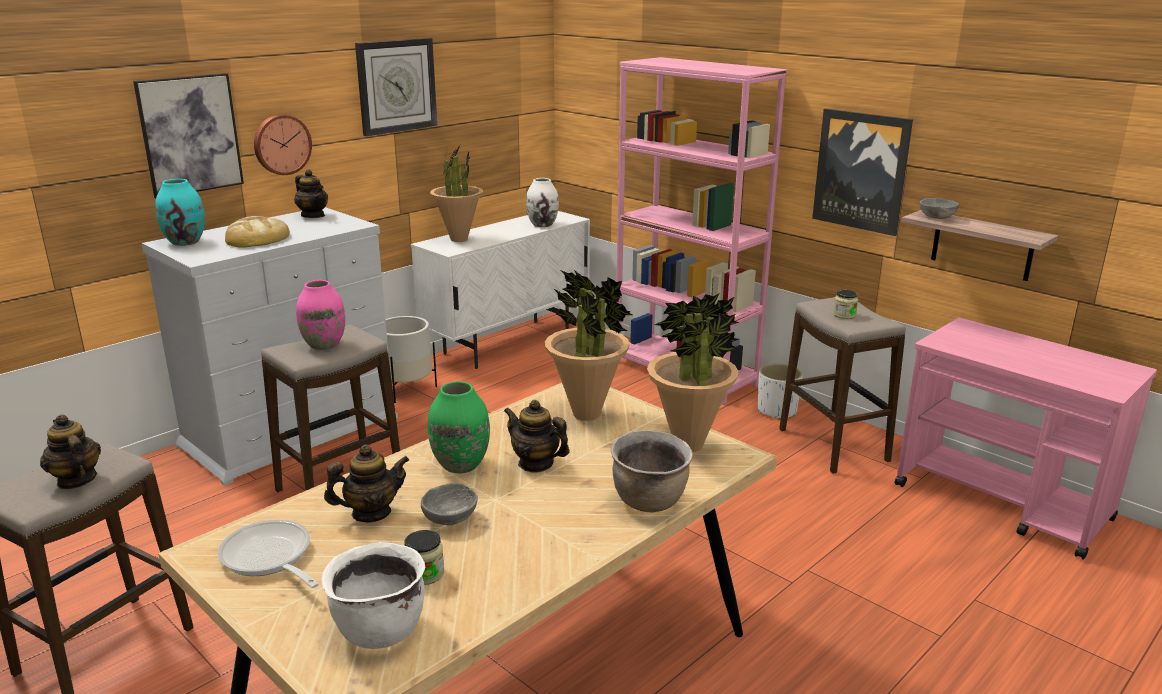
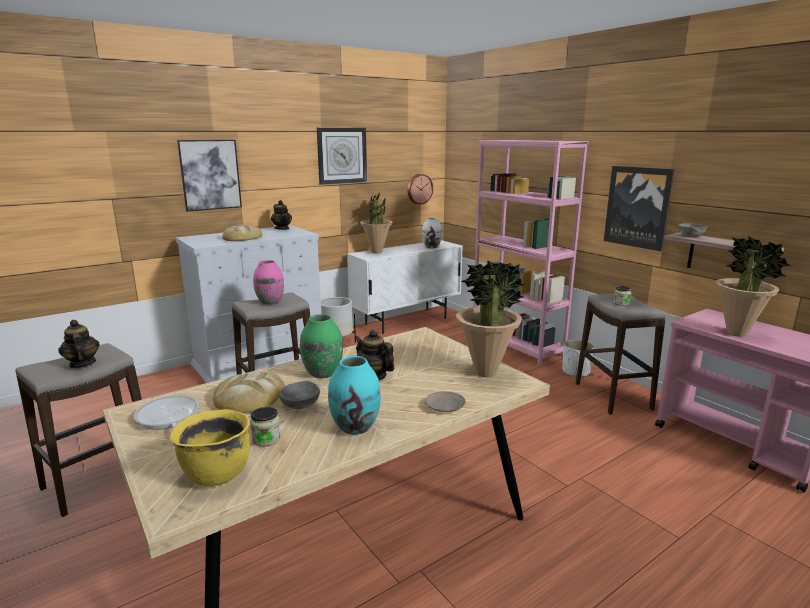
camera: 10 degrees right, 5 degrees down
(185, 242) = (200, 237): turquoise vase -> turquoise vase (355, 427)
(281, 144) = (267, 185): wall clock -> wall clock (419, 189)
(371, 513) = (249, 397): teapot -> bread
(379, 630) = (216, 473): white cooking pot -> yellow cooking pot
(587, 414) = (421, 349): potted plant -> potted plant (737, 333)
(650, 501) = (445, 406): brown cooking pot -> beige plate

